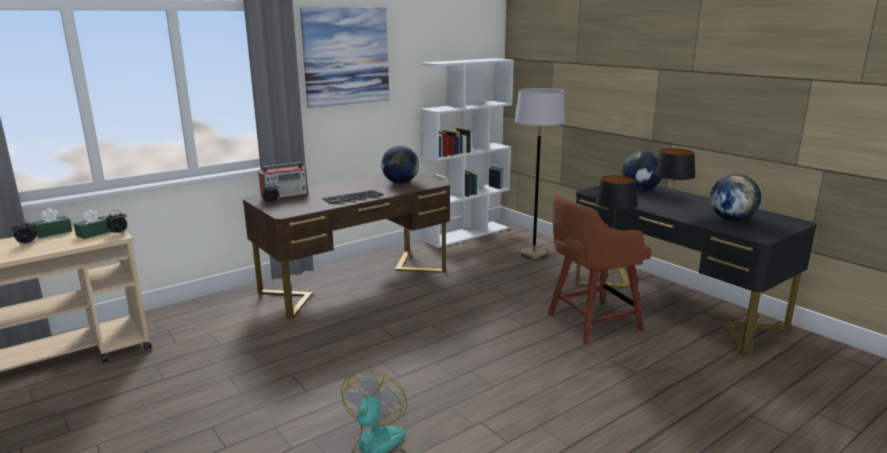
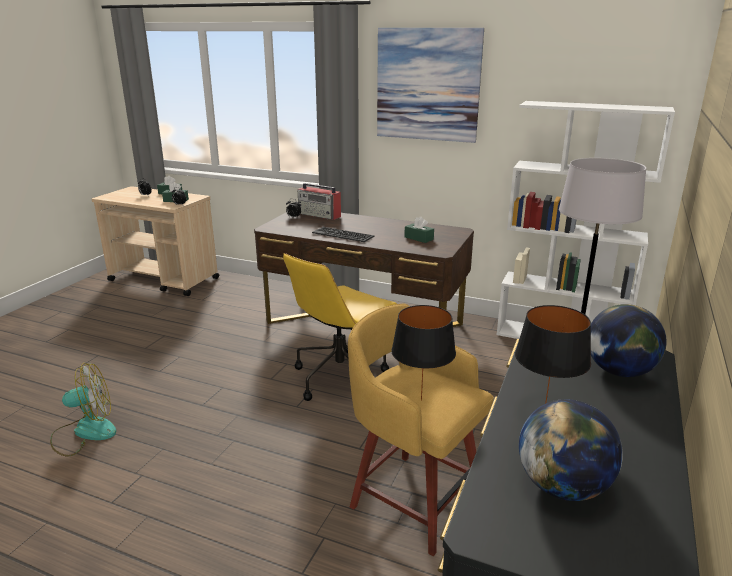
camera: 60 degrees right, 5 degrees up
(400, 182) = (419, 238): globe -> green tissue box
(427, 310) = (341, 377): none -> yellow office chair
(591, 322) = (413, 498): brown stool -> yellow stool

